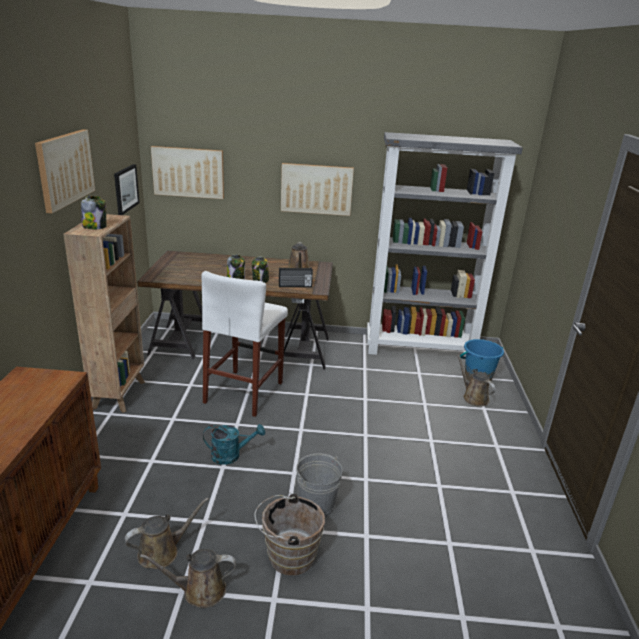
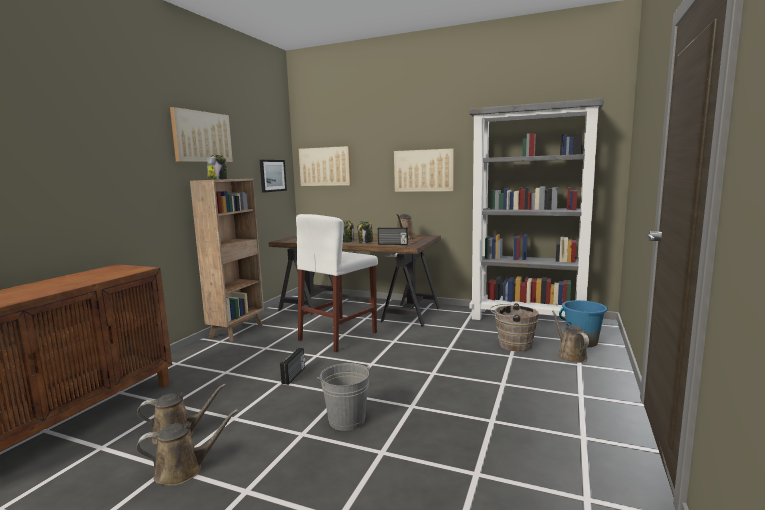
camera: 20 degrees right, 15 degrees down
(200, 590) = (183, 470): brown watering can -> brown watering can turned 150 degrees clockwise
(231, 455) = (294, 375): turquoise watering can -> radio
(287, 556) = (288, 456): brown bucket -> brown bucket (512, 345)

